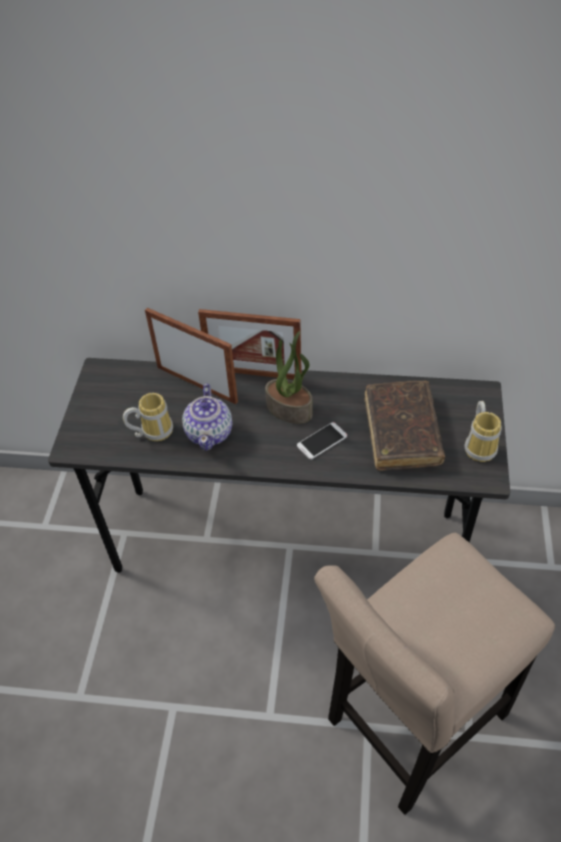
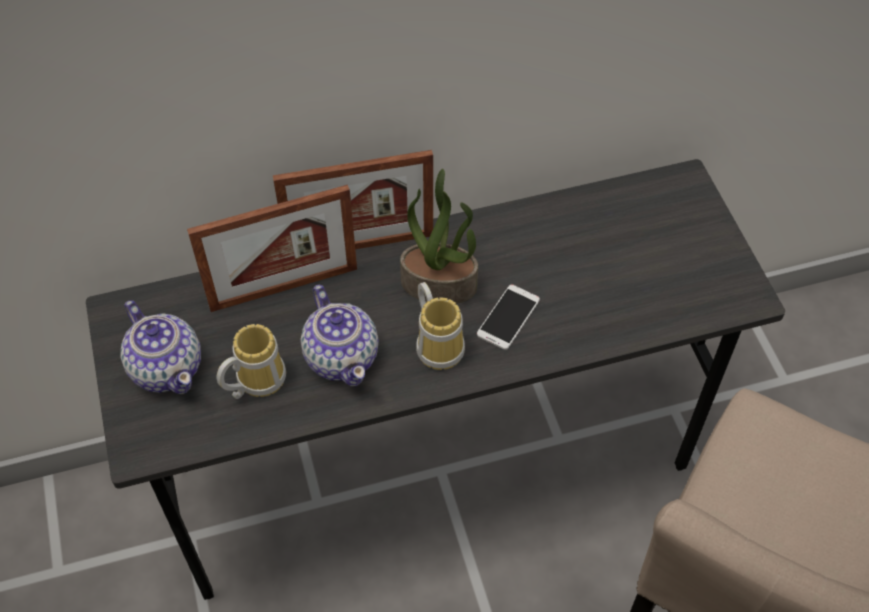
camera: 25 degrees left, 5 degrees up
(109, 408) = (167, 367): none -> teapot
(197, 384) = (284, 288): picture frame -> picture frame turned 150 degrees clockwise
(402, 432) = (608, 269): brown book -> none
(480, 446) = (719, 257): mug -> mug (439, 344)

